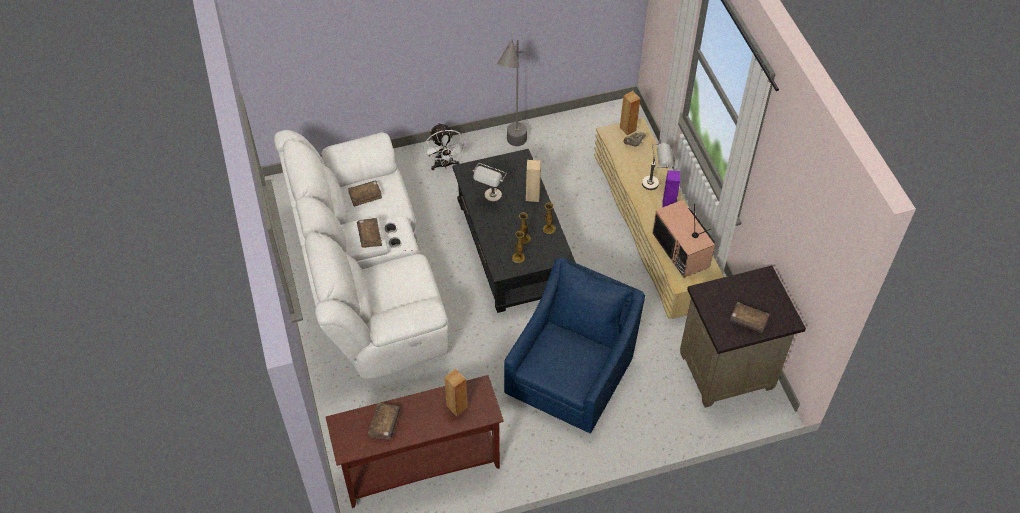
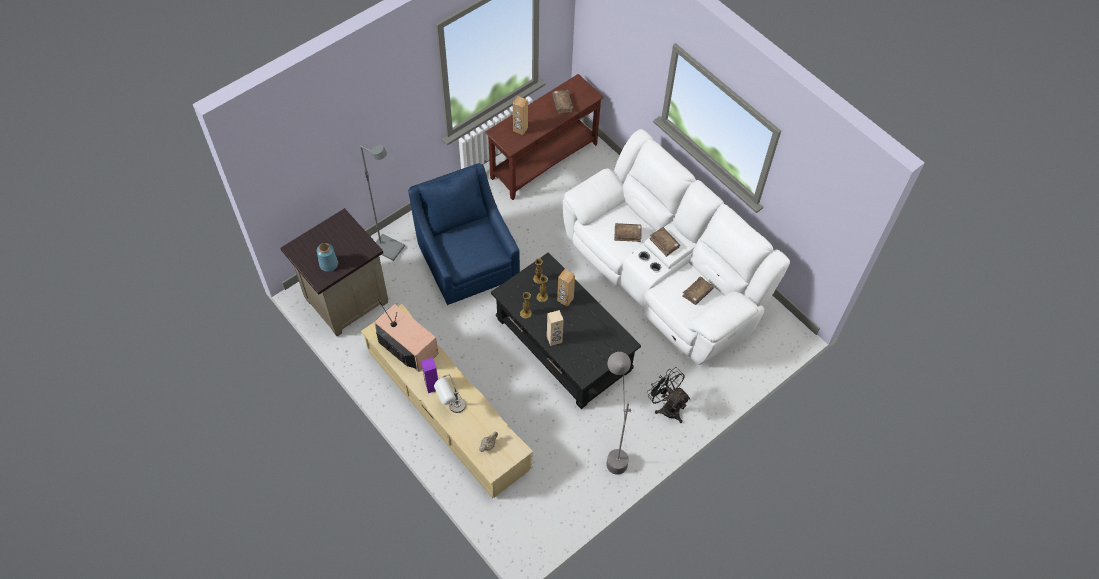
camera: 155 degrees right, 5 degrees up
(445, 165) = (667, 407): white fan -> black fan
(491, 200) = (588, 322): grey table lamp -> none
(572, 373) = (466, 258): blue armchair -> blue armchair turned 150 degrees clockwise
(628, 129) = (501, 462): brown speaker -> brown speaker (565, 299)
(659, 418) = (389, 248): none -> grey floor lamp
(748, 320) = (327, 238): brown book -> brown book (627, 234)
(753, 290) = (328, 264): none -> blue vase

